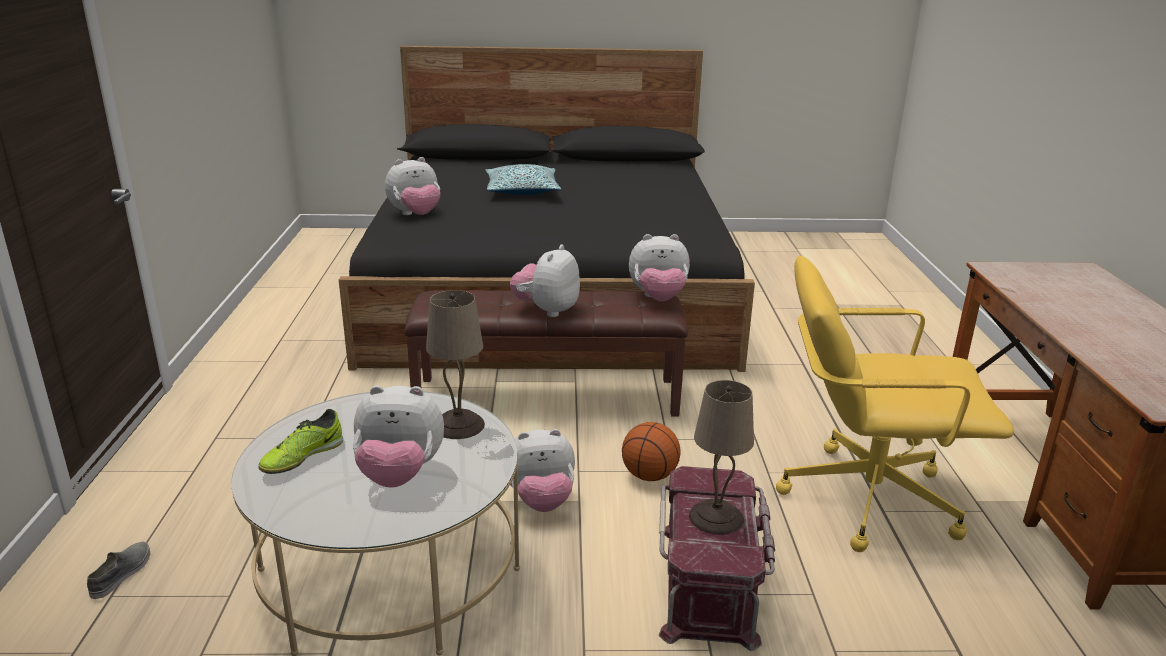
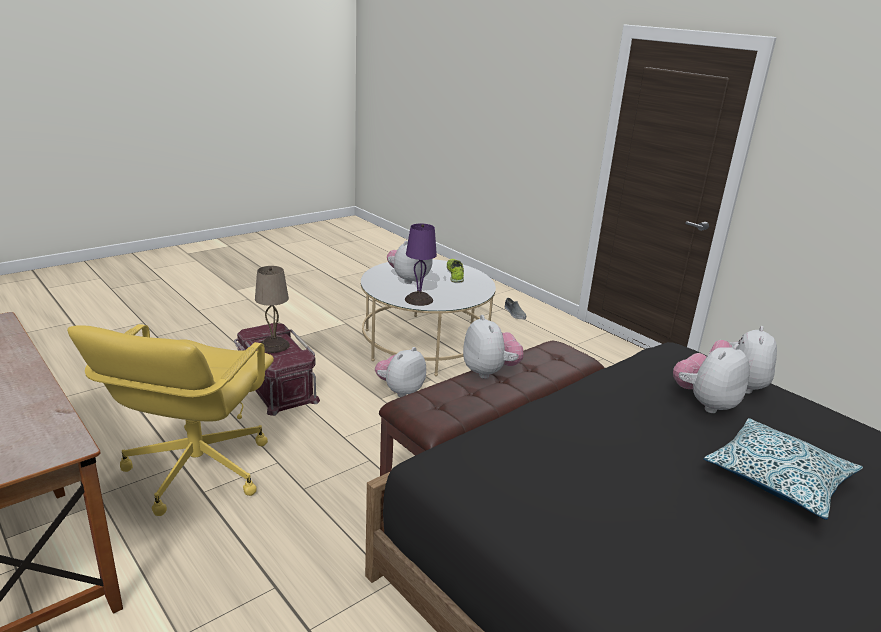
camera: 140 degrees right, 0 degrees up
(457, 425) = (419, 299): beige table lamp -> purple table lamp
(649, 476) = (356, 427): basketball -> none
(658, 298) = (430, 417): plush toy -> plush toy (705, 403)
(866, 498) = (195, 470): yellow office chair -> yellow office chair turned 135 degrees clockwise

